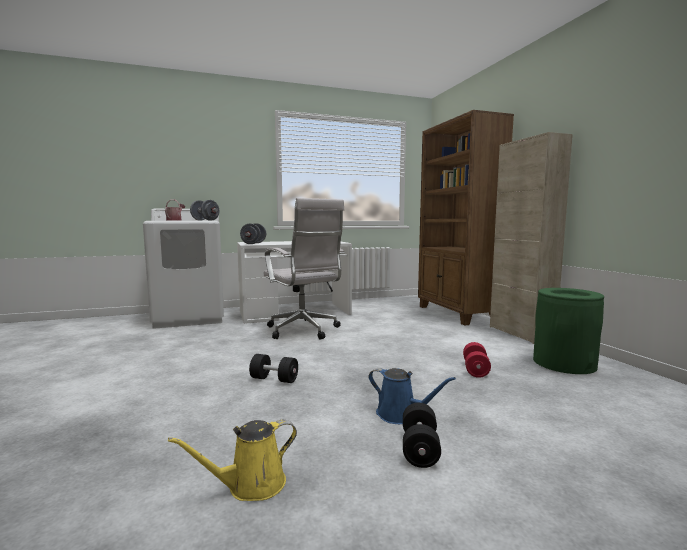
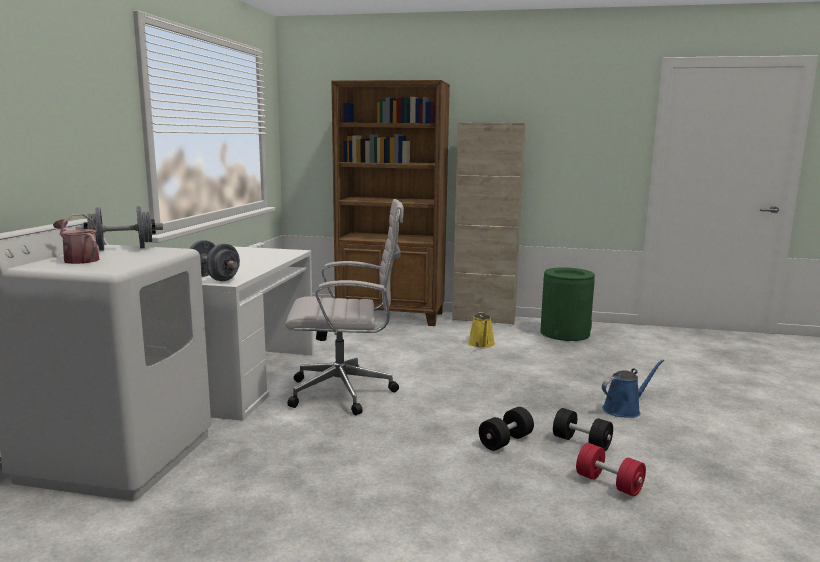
camera: 60 degrees left, 5 degrees up
(251, 485) = (715, 487): yellow watering can -> yellow watering can (481, 344)
(419, 449) = (680, 418): black dumbbell -> black dumbbell (581, 442)
(475, 369) = (554, 360): red dumbbell -> red dumbbell (609, 483)

